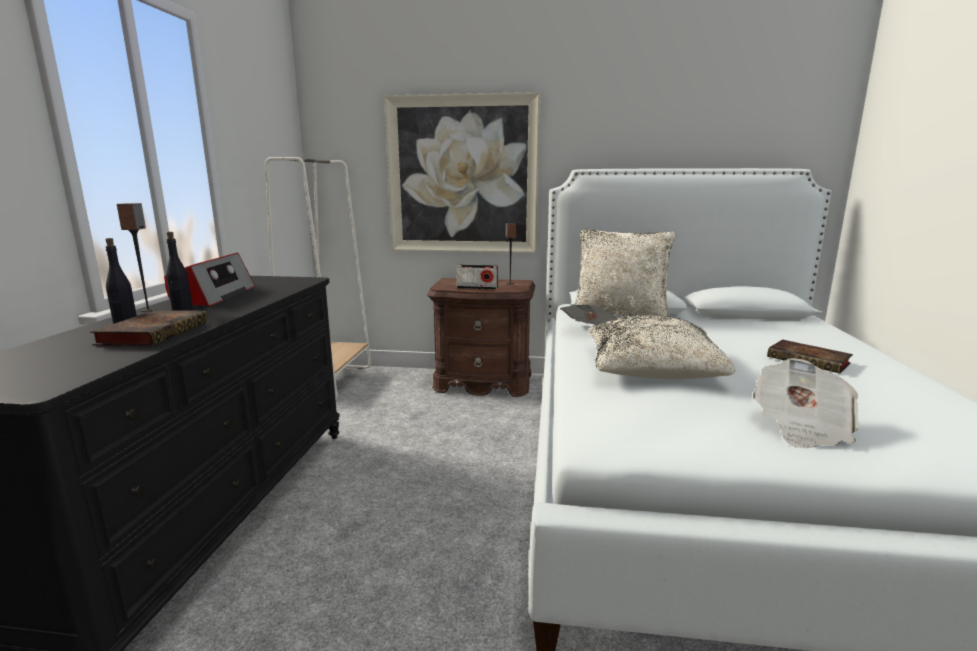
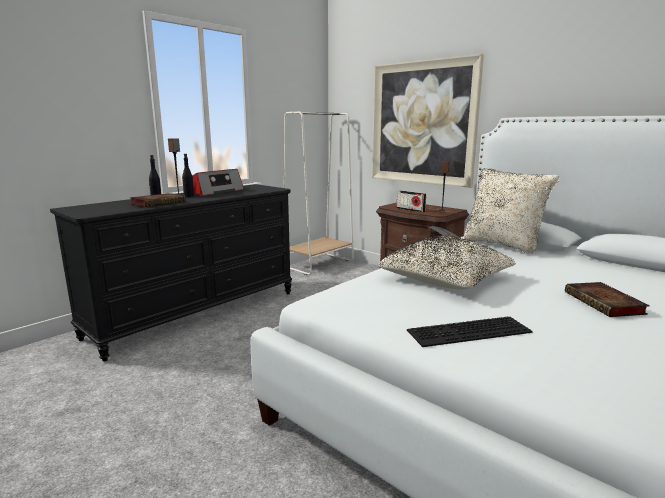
camera: 35 degrees right, 0 degrees up
(800, 427) = (469, 332): newspaper -> keyboard

